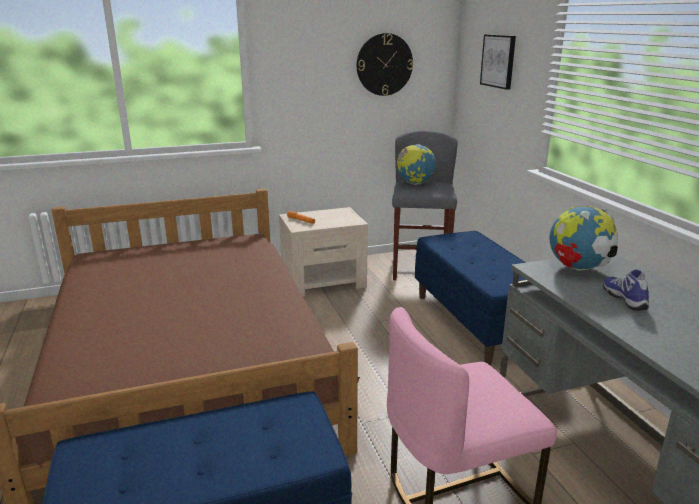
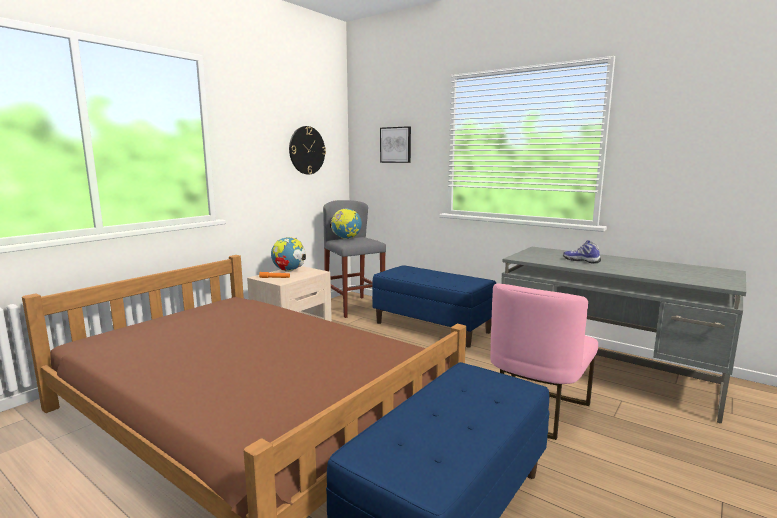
camera: 35 degrees left, 10 degrees down
(578, 268) = (535, 254): globe -> globe (289, 271)

